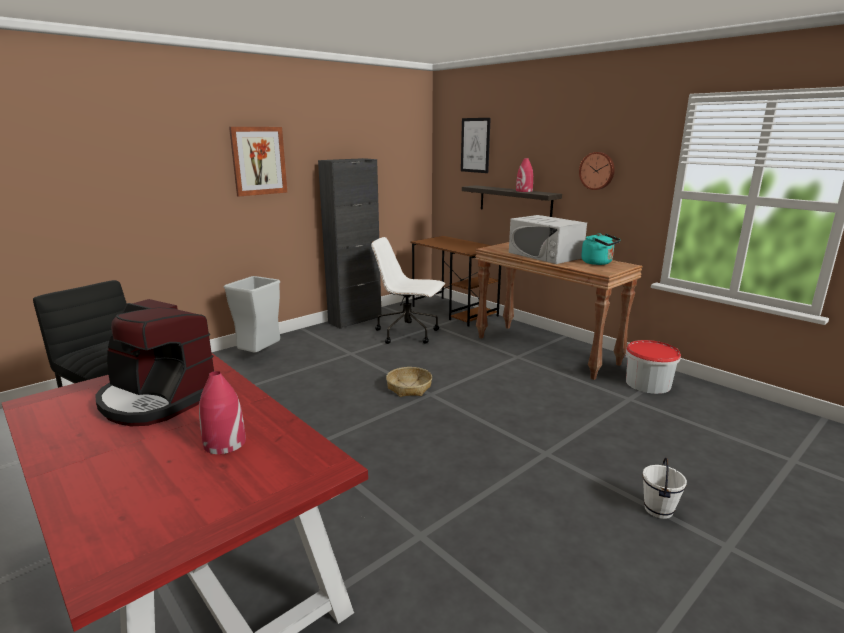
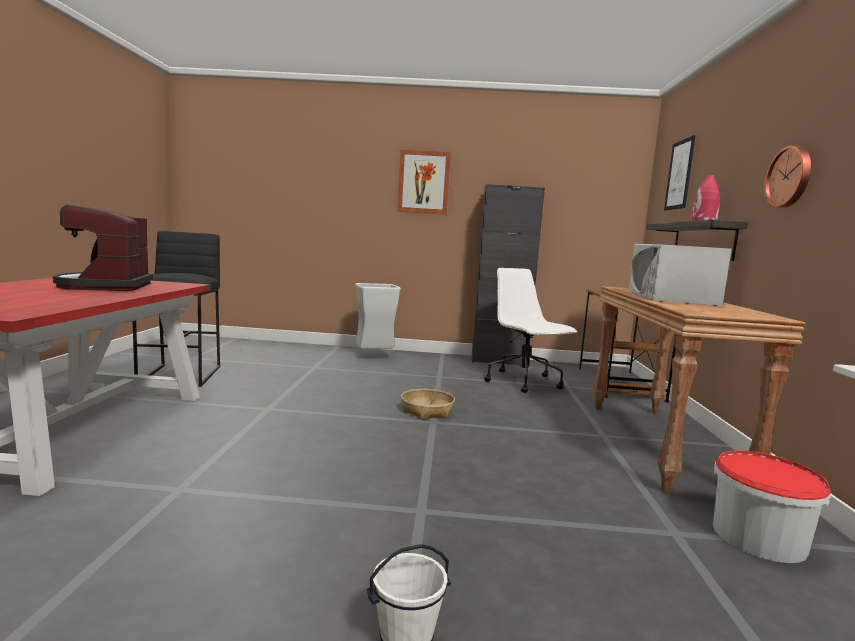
camera: 45 degrees right, 10 degrees down
(224, 443) = (41, 298): red vase -> none
(598, 263) = (727, 309): turquoise kettle -> none

